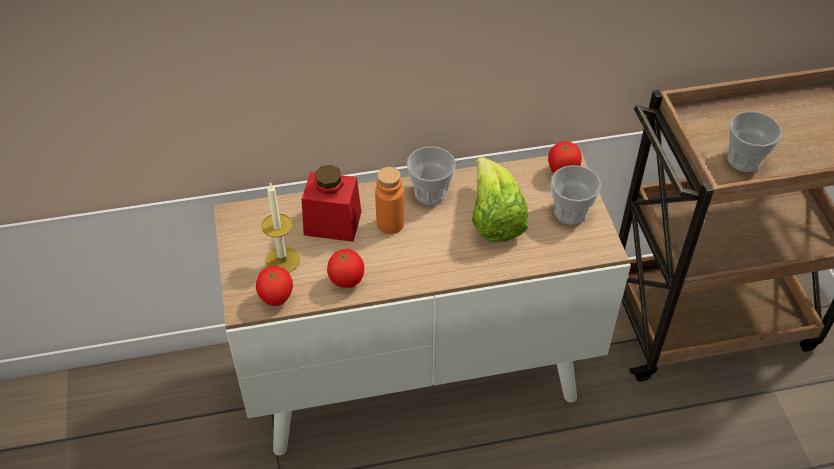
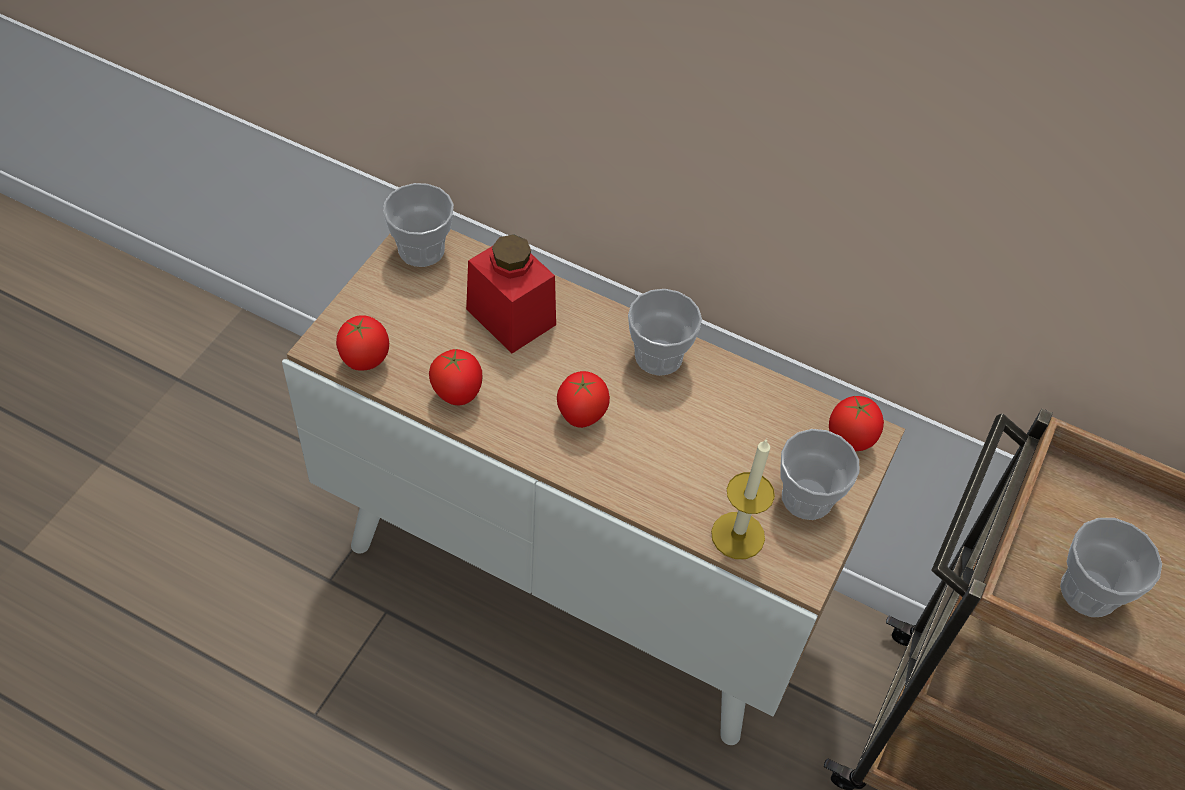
camera: 35 degrees right, 5 degrees up
(244, 221) = (421, 249): none -> cup
(282, 260) = (415, 322): candle -> candle (738, 535)
(390, 224) = (573, 361): orange bottle -> none
(423, 248) = (580, 417): none -> tomato
(494, 219) = (701, 440): lettuce -> none

